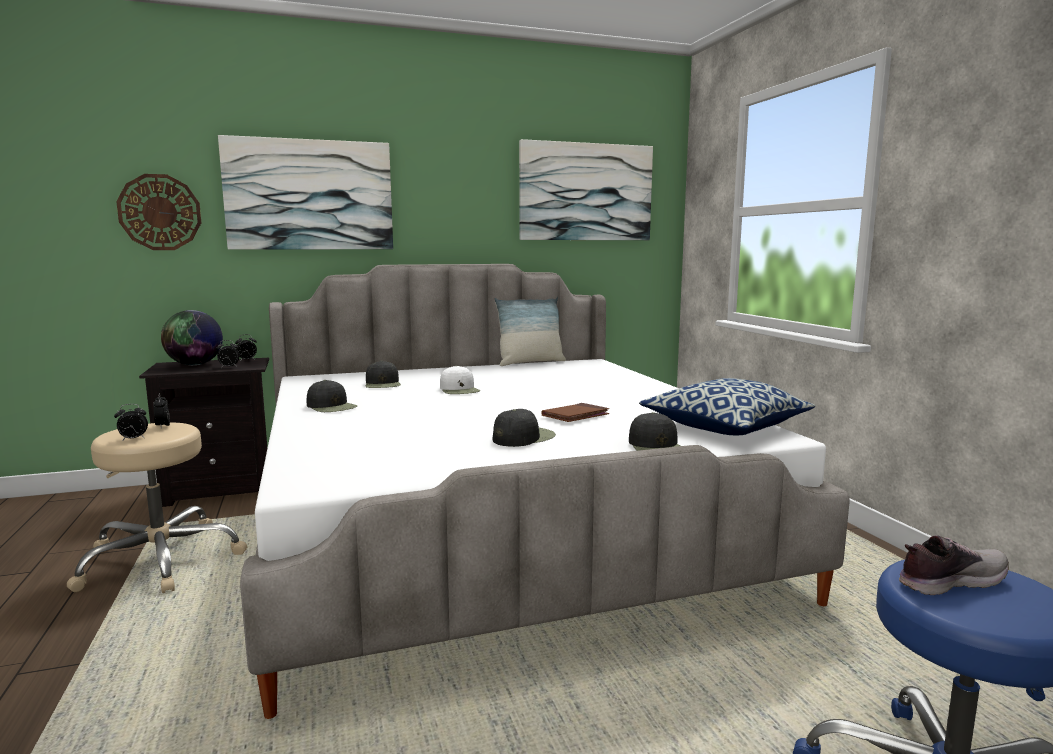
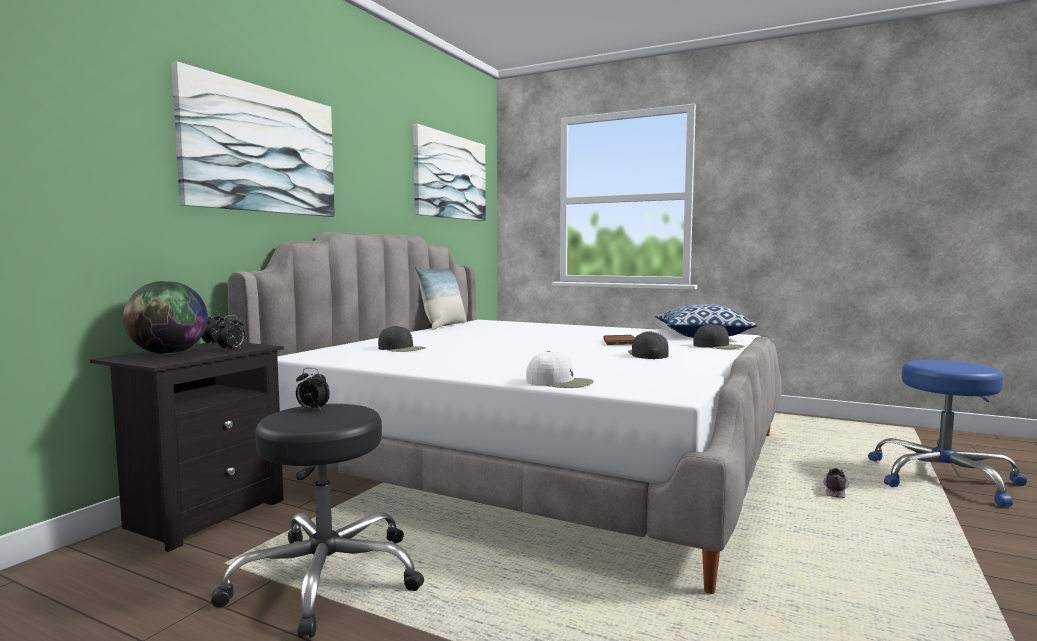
camera: 45 degrees left, 5 degrees down
(133, 439) = (335, 421): alarm clock -> none
(160, 212) = (97, 148): wall clock -> none
(161, 560) = (327, 578): beige stool -> black stool
(332, 406) = (442, 364): black cap -> none
(459, 390) = (481, 343): white cap -> white cap (560, 382)
(949, 581) = (938, 365): shoe -> shoe (835, 489)

